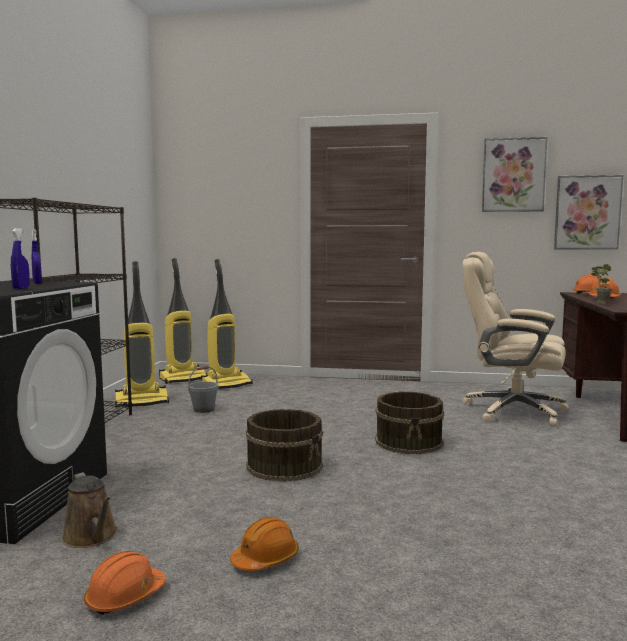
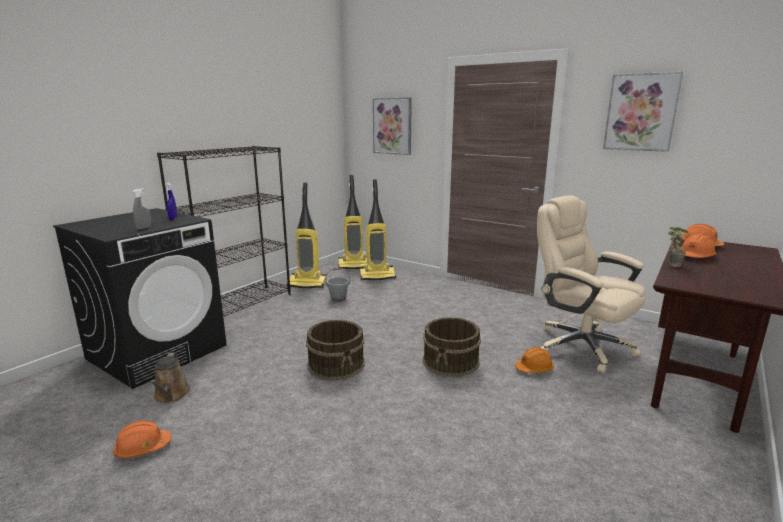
camera: 25 degrees right, 10 degrees up
(21, 288) = (144, 228): blue spray bottle -> grey spray bottle
(265, 559) = (241, 445): orange hard hat -> orange hard hat (534, 368)
(587, 212) = (720, 155): picture -> picture (392, 126)

